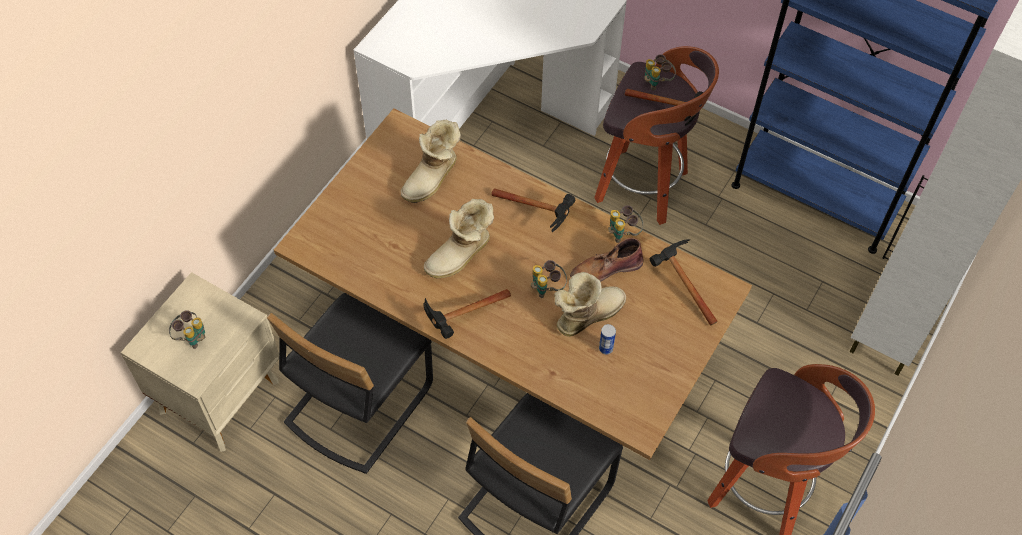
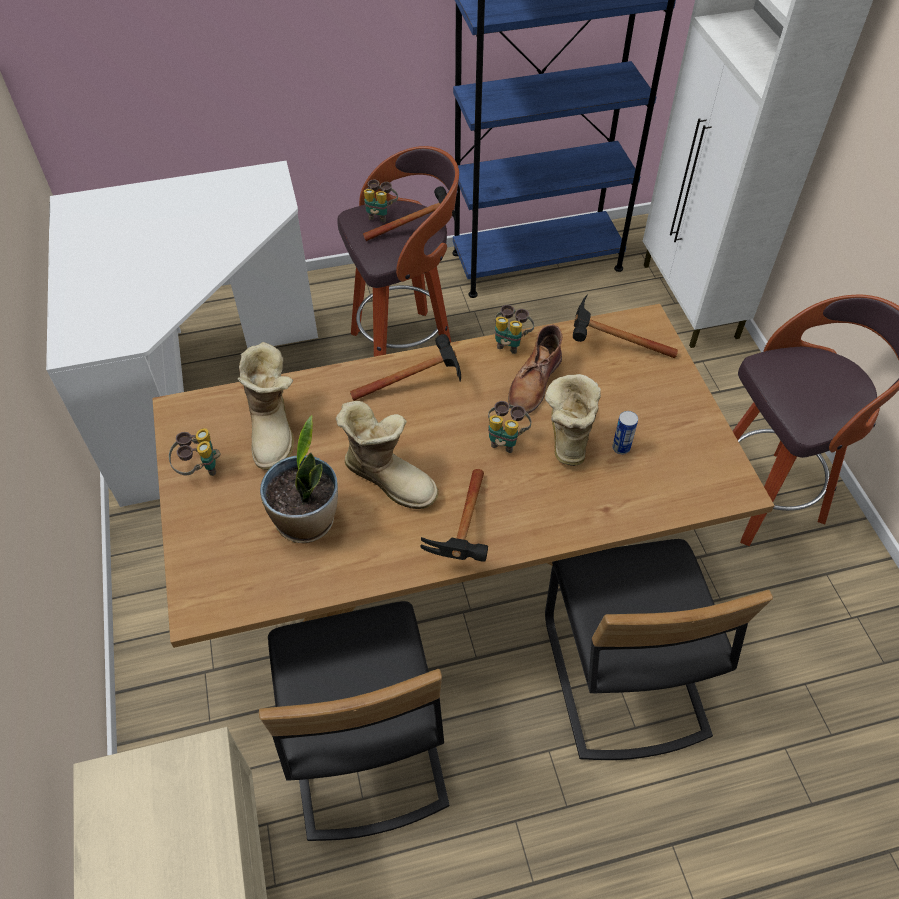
camera: 45 degrees left, 5 degrees down
(192, 337) = (158, 840): binoculars -> binoculars (200, 469)
(395, 243) = (307, 521): none -> potted plant
(461, 256) = (390, 477): boot -> boot turned 60 degrees counterclockwise

